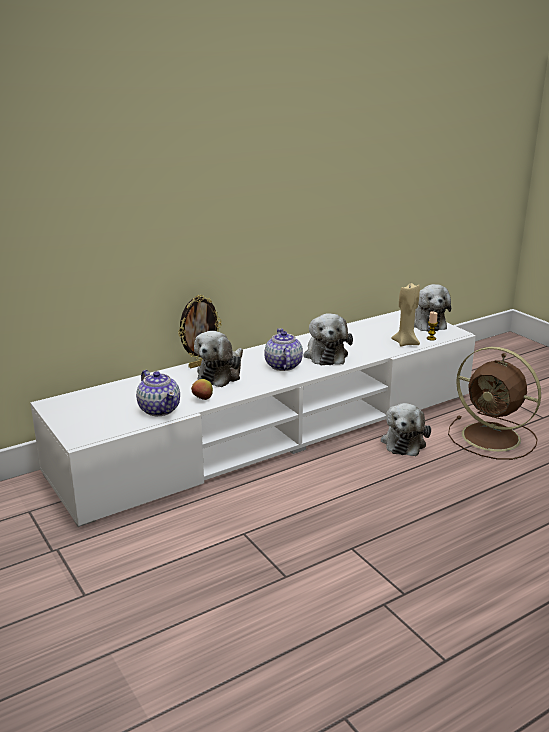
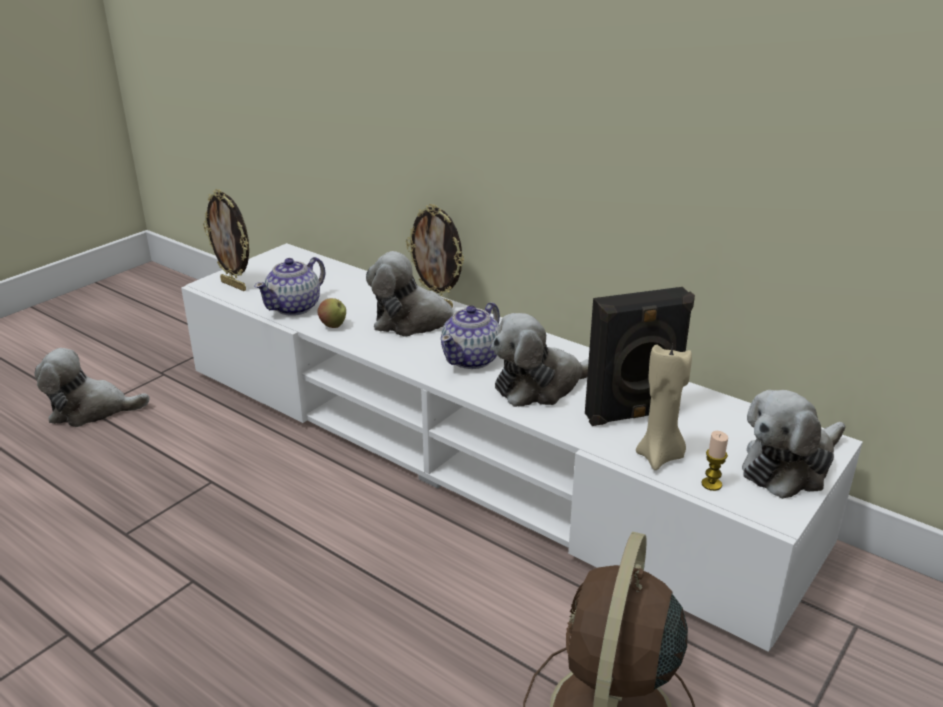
camera: 70 degrees right, 5 degrees up
(94, 429) = (235, 285): none -> picture frame
(283, 366) = (472, 359): teapot -> teapot turned 150 degrees clockwise
(367, 341) = (633, 415): none -> black speaker
(404, 441) = (519, 589): plush toy -> plush toy (91, 410)

